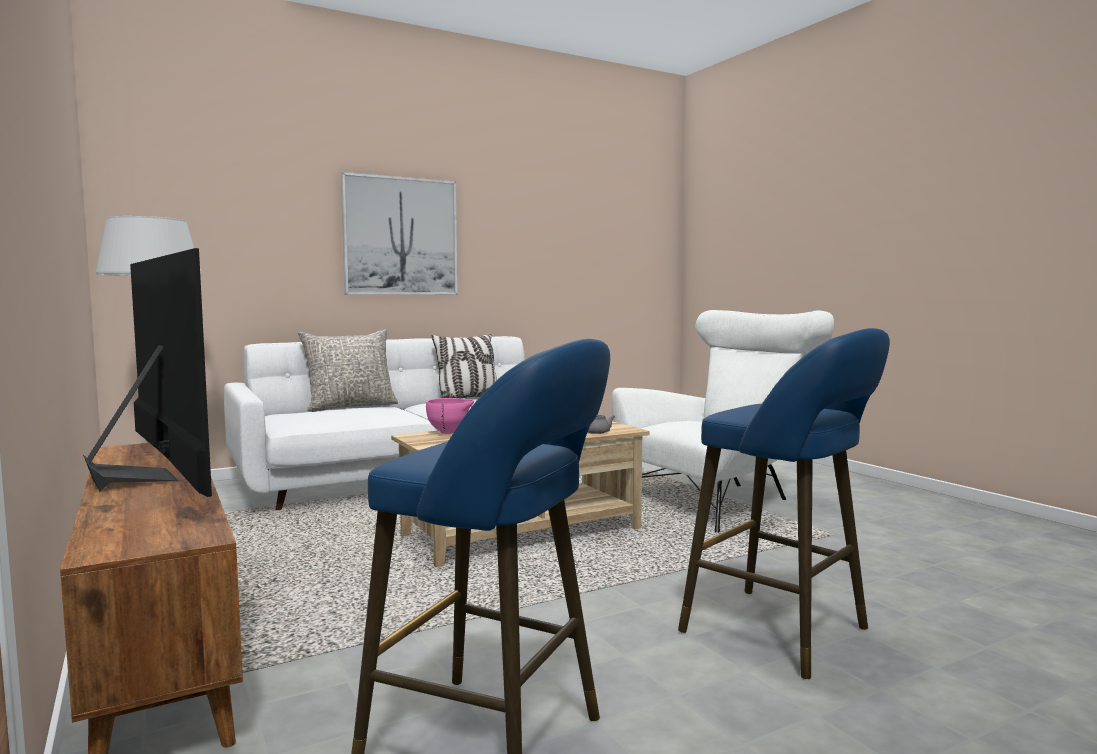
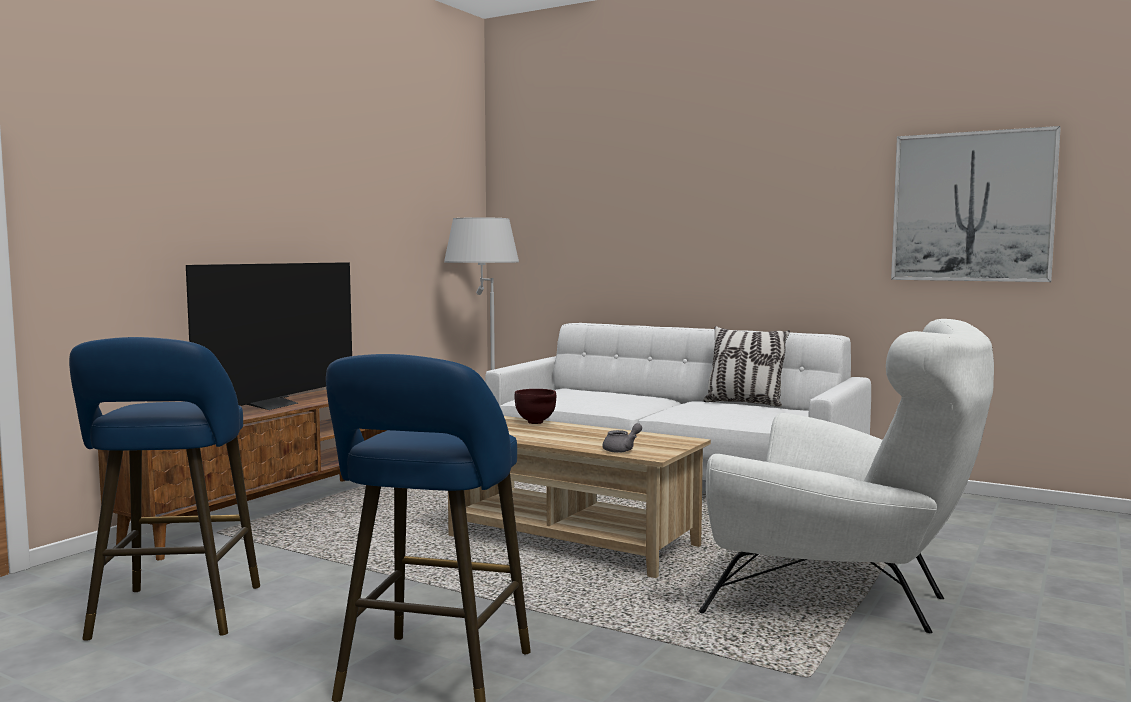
camera: 60 degrees right, 0 degrees up
(350, 407) = (626, 392): grey pillow -> none
(400, 236) = (724, 215): picture -> picture (972, 207)
(450, 432) = (536, 423): pink bowl -> brown bowl

